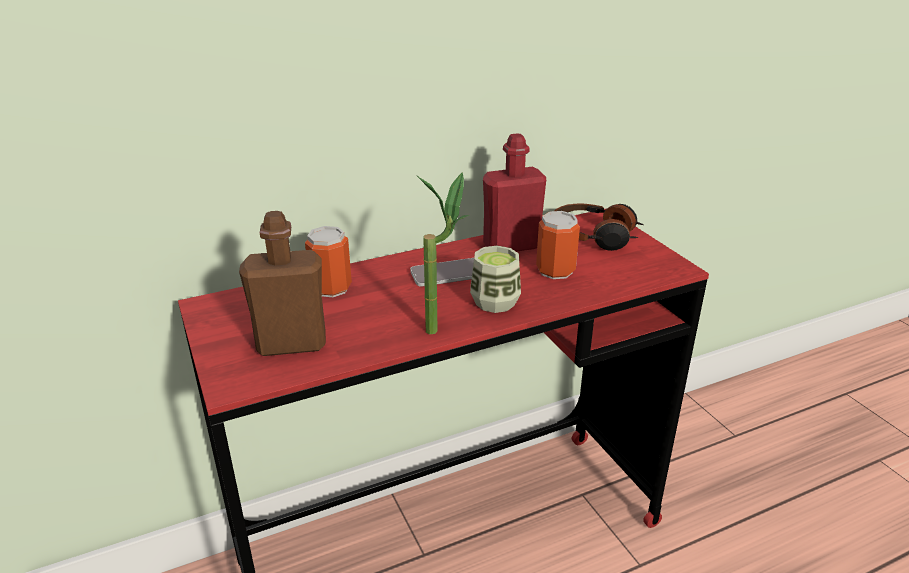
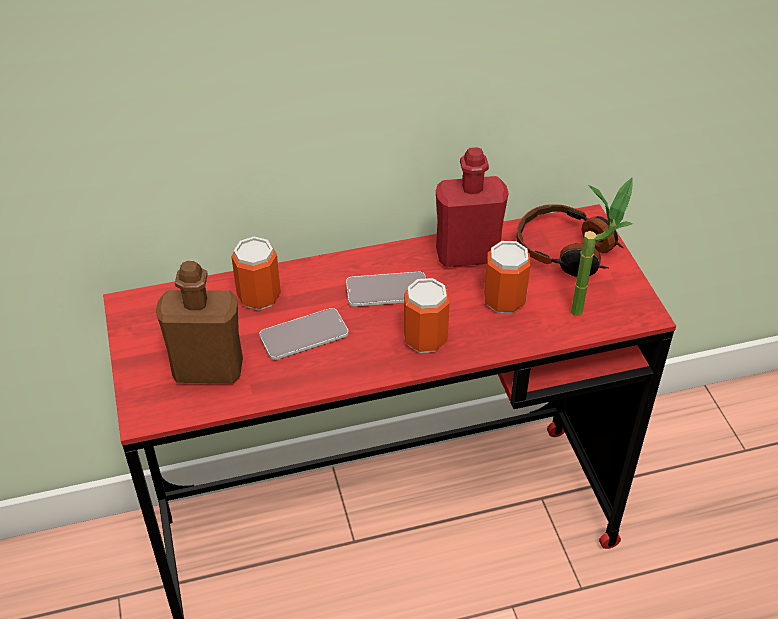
camera: 10 degrees right, 15 degrees up
(380, 310) = (304, 335): none -> phone
(442, 327) = (361, 367): potted plant -> potted plant (587, 309)
(495, 302) = (425, 339): cup -> can

